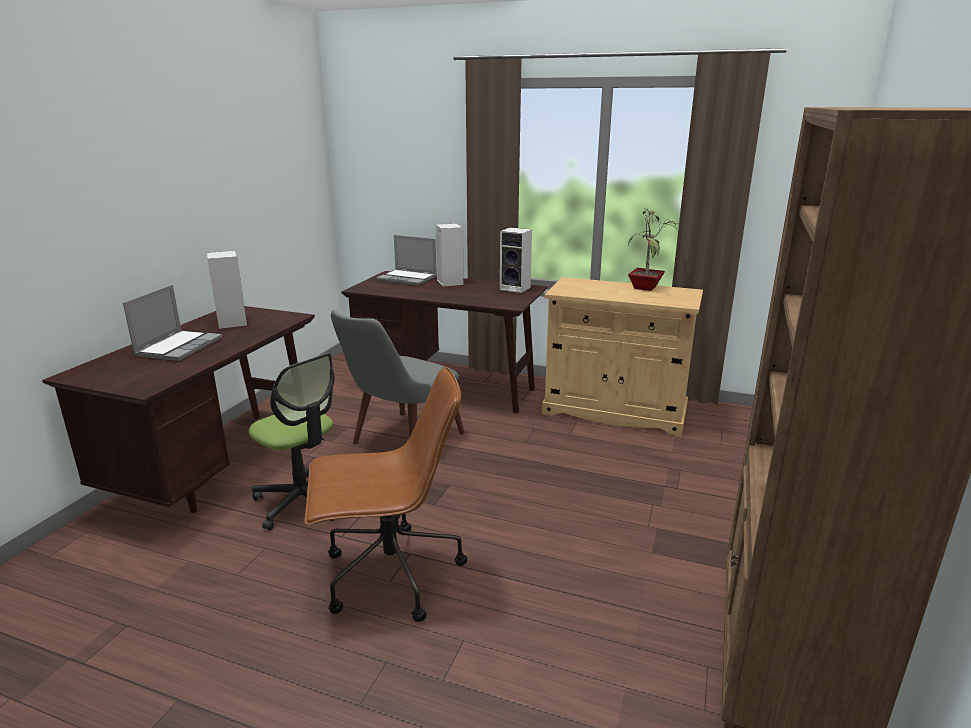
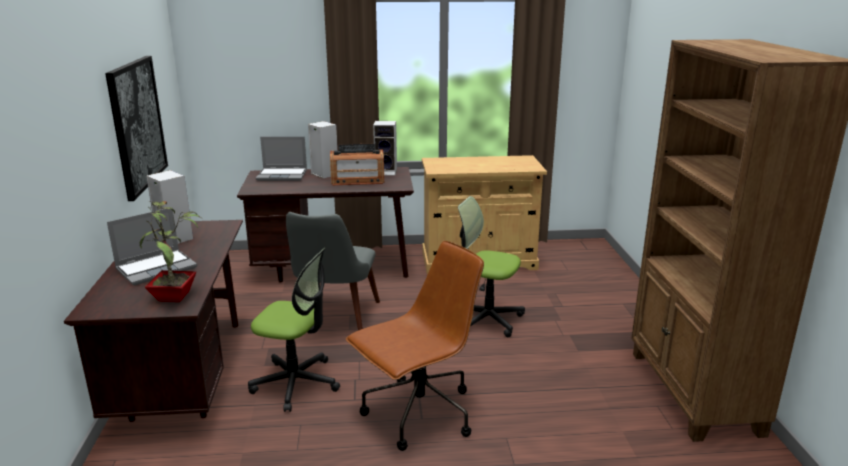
camera: 25 degrees left, 0 degrees up
(179, 347) = (157, 268): laptop -> laptop turned 60 degrees clockwise
(235, 204) = (137, 125): none -> picture
(474, 293) = (357, 180): none -> radio
(566, 481) = (486, 319): none -> office chair
(646, 288) = (494, 159): potted plant -> potted plant (176, 297)

